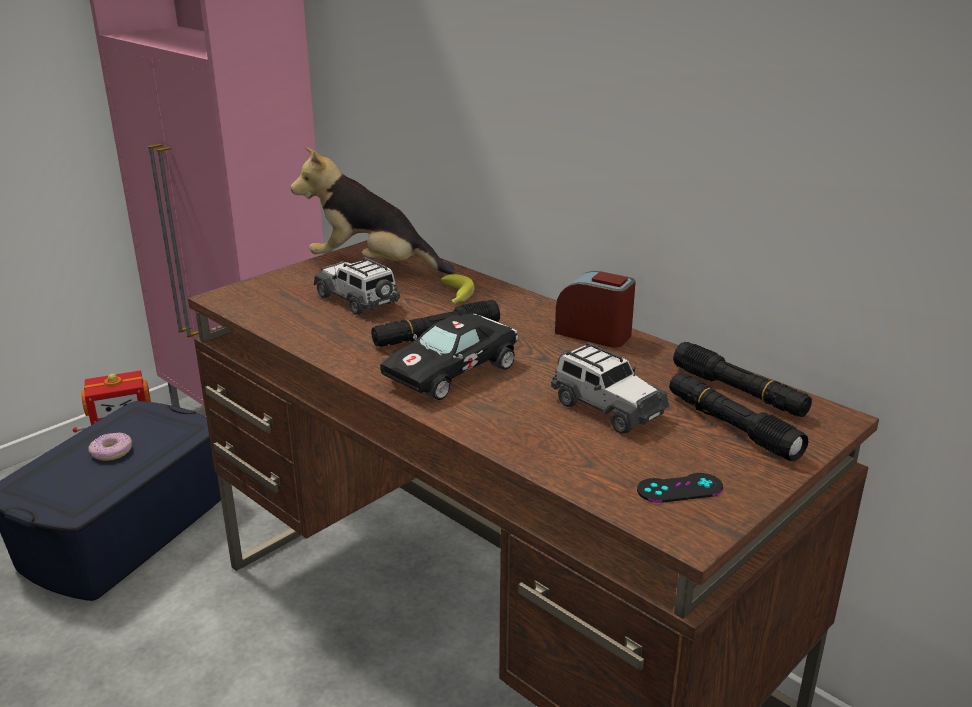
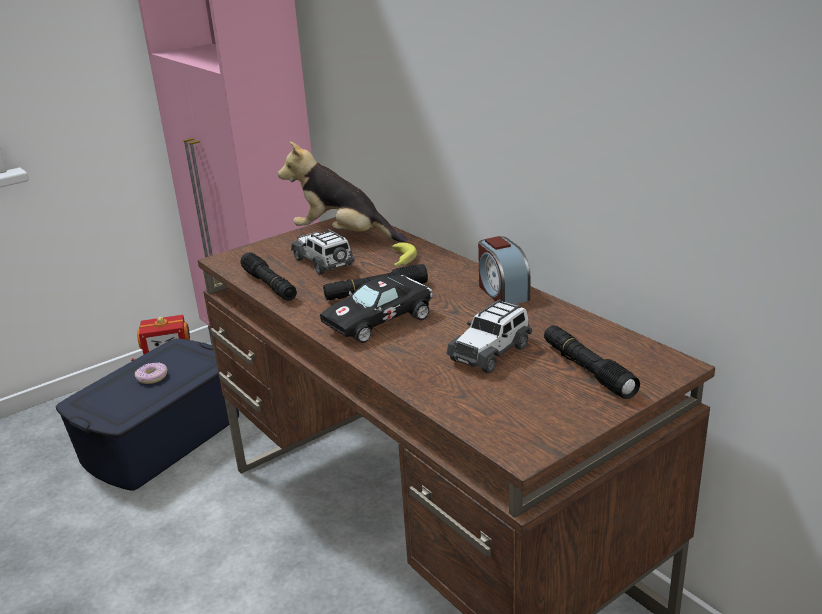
camera: 10 degrees right, 0 degrees up
(594, 334) = (502, 292): alarm clock -> alarm clock turned 150 degrees counterclockwise
(606, 408) = (491, 352): toy car -> toy car turned 75 degrees clockwise
(679, 488) = (527, 417): black game controller -> none
(738, 392) = (604, 342): black flashlight -> black flashlight (269, 285)

